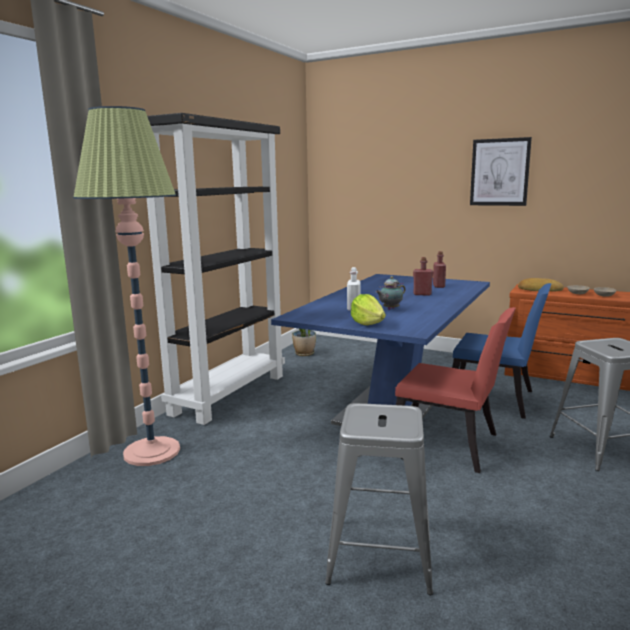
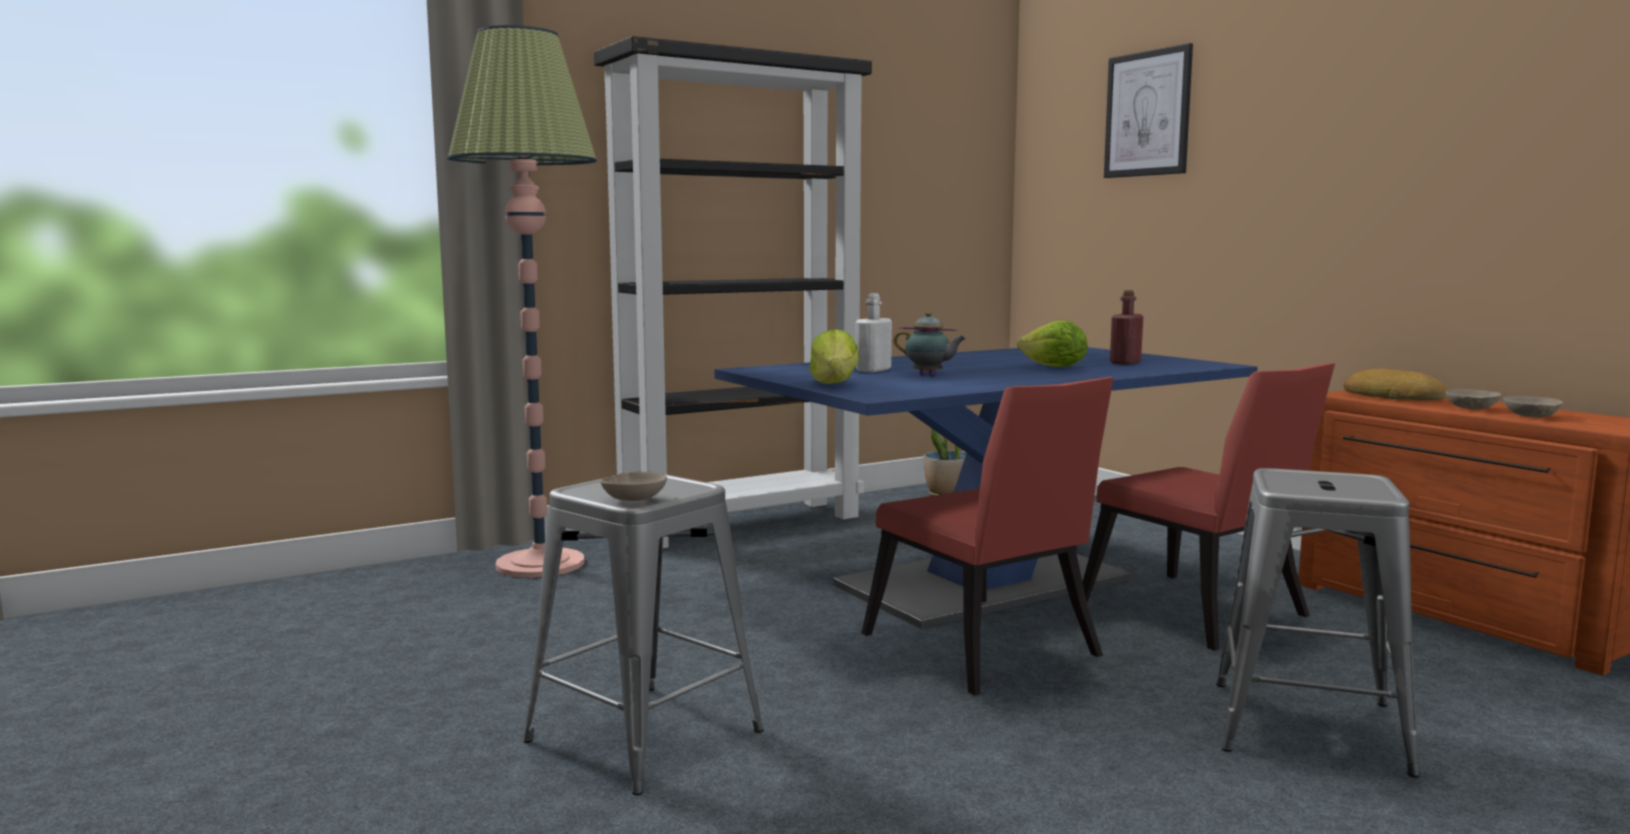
camera: 30 degrees right, 5 degrees down
(390, 309) = (929, 375): teapot -> teapot turned 150 degrees counterclockwise
(404, 429) = (635, 499): none -> beige bowl
(422, 294) = (1054, 367): red bottle -> lettuce
(495, 400) = (1200, 615): blue chair -> red chair
(499, 172) = (1344, 136): picture -> picture (1147, 114)

